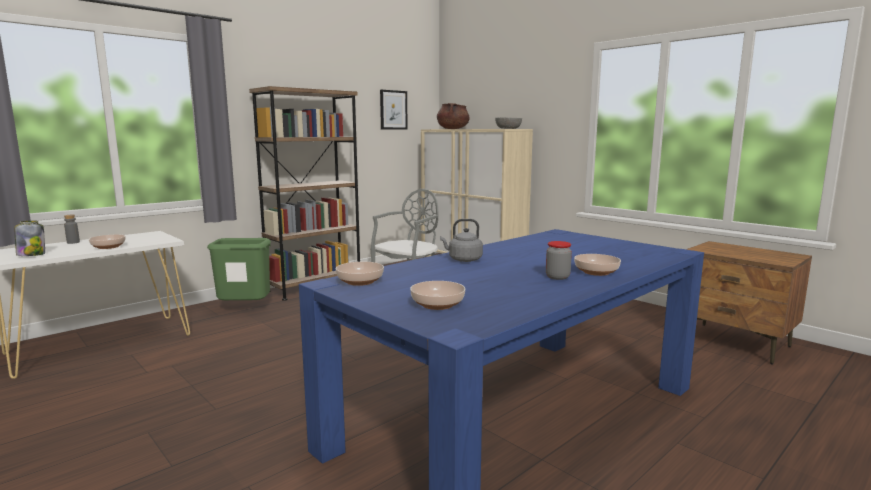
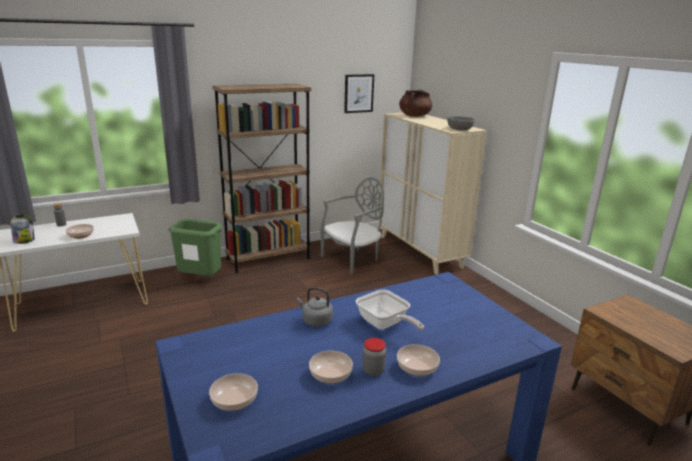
camera: 15 degrees right, 10 degrees up
(360, 281) = (203, 346): bowl -> bowl (330, 374)
(535, 256) = (385, 325): none -> frying pan

